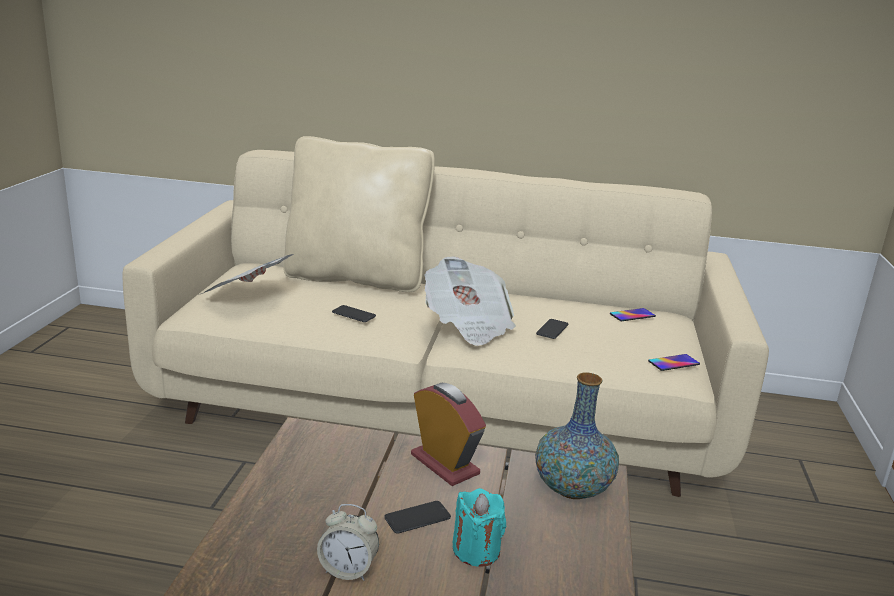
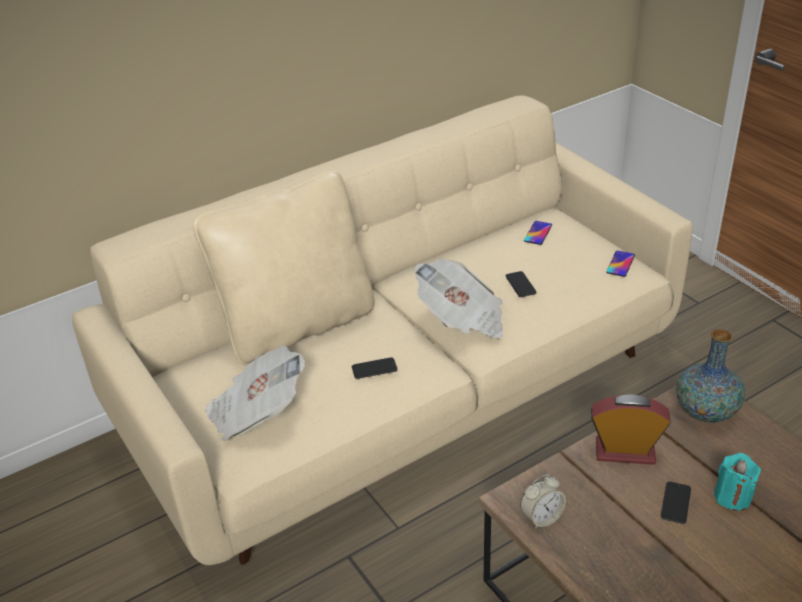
camera: 40 degrees left, 15 degrees up
(348, 570) = (704, 569): alarm clock -> alarm clock (541, 517)

